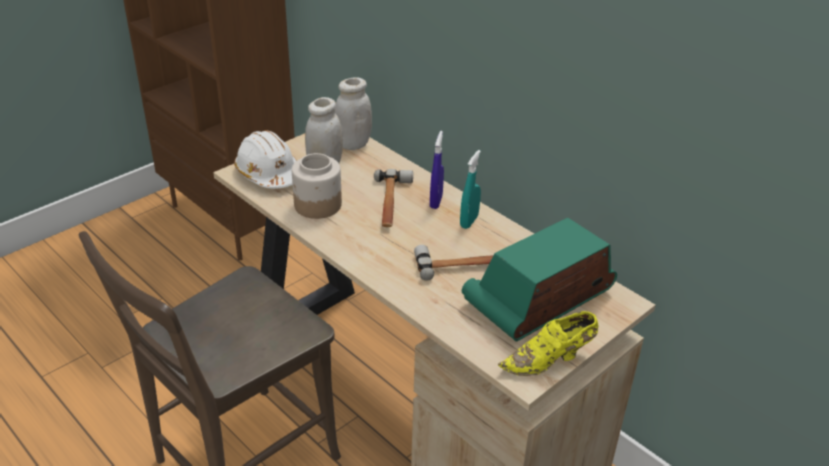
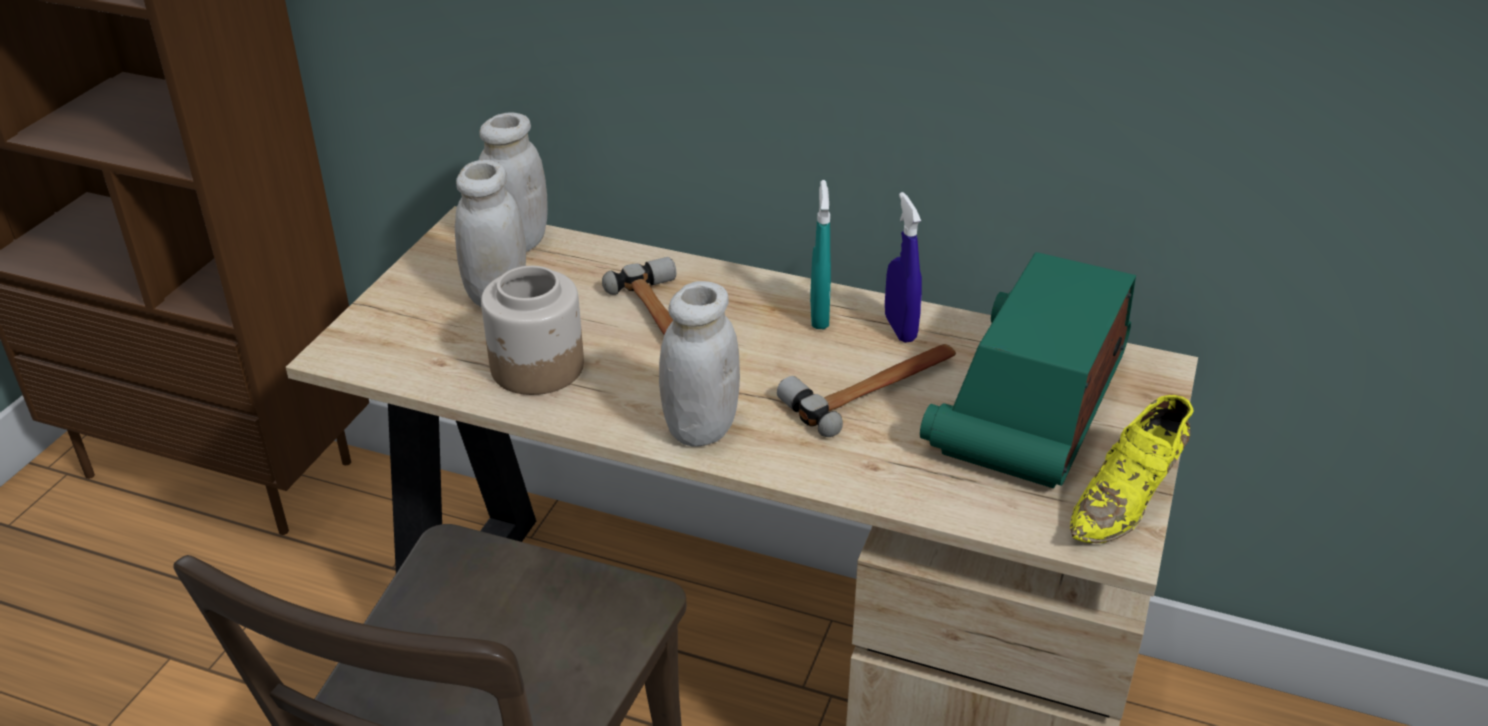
camera: 25 degrees left, 0 degrees up
(268, 174) = (400, 338): white hard hat -> none
(369, 256) = (700, 428): none -> white jar
(436, 201) = (738, 299): blue spray bottle -> blue spray bottle (900, 328)

